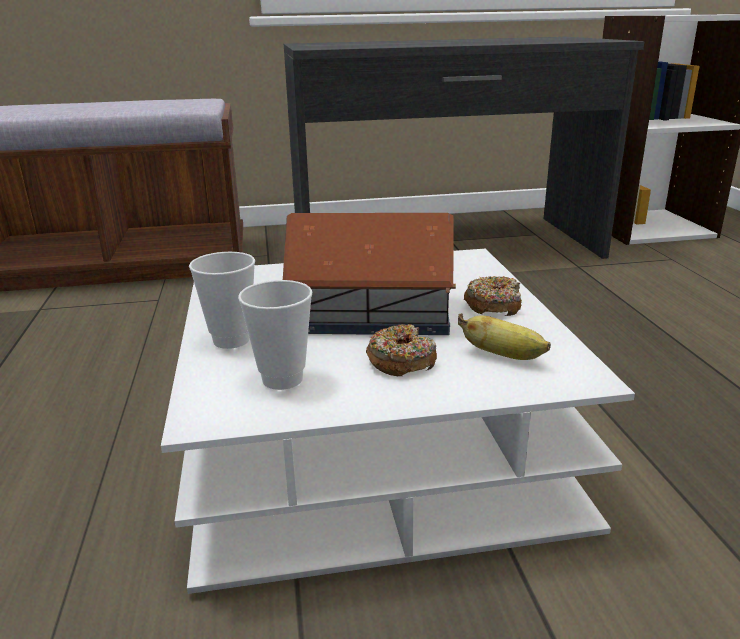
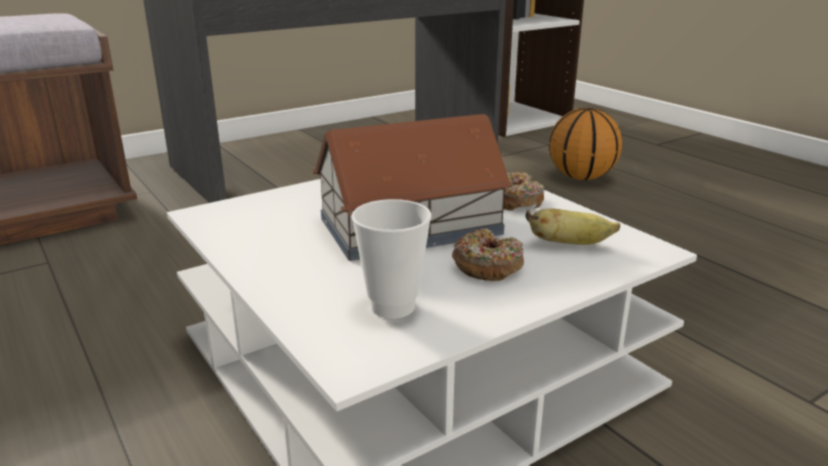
camera: 25 degrees left, 0 degrees up
(231, 340) = (294, 279): cup -> none
(685, 298) = (582, 177): none -> basketball

